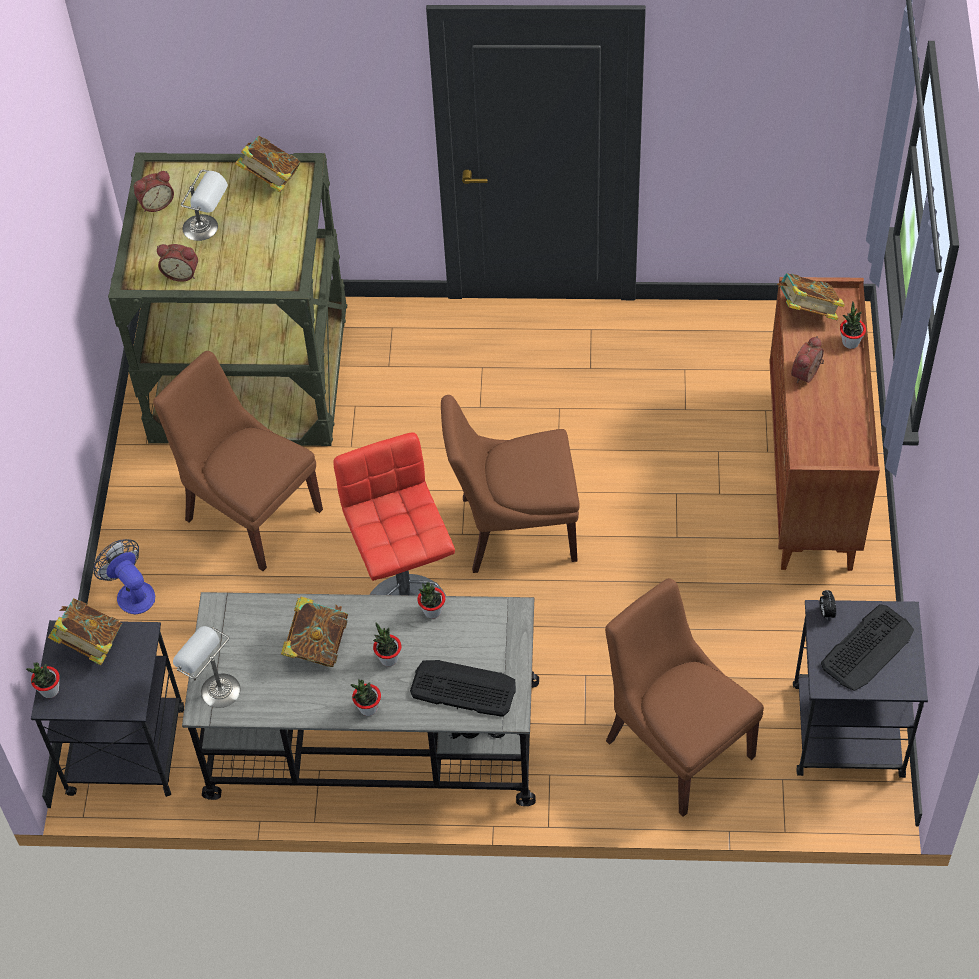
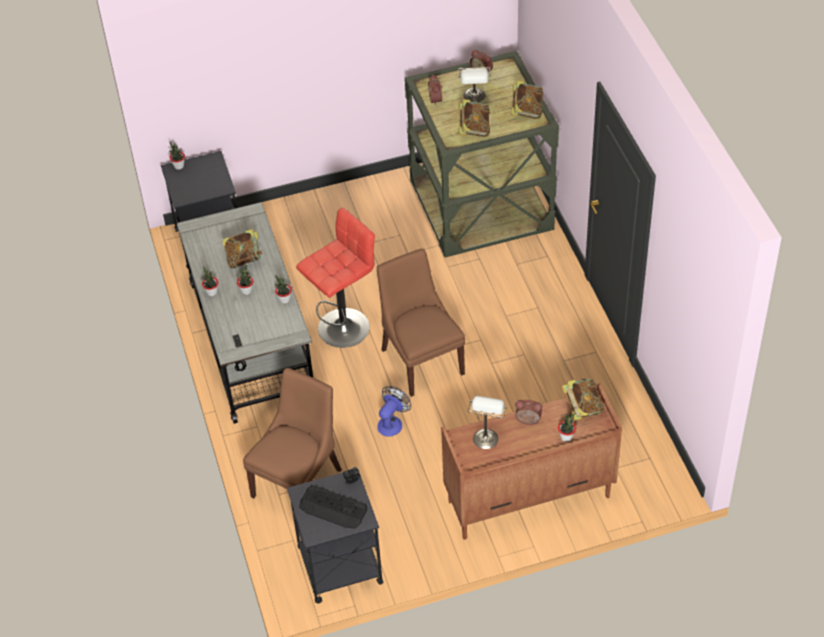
camera: 70 degrees right, 5 degrees down
(90, 644) = (212, 170): book -> book (474, 129)
(132, 593) = (307, 209): fan -> fan (392, 422)
(213, 687) = (203, 226): white table lamp -> white table lamp (486, 434)
(250, 512) = (382, 238): brown chair -> none
(463, 688) = (238, 327): keyboard -> none

